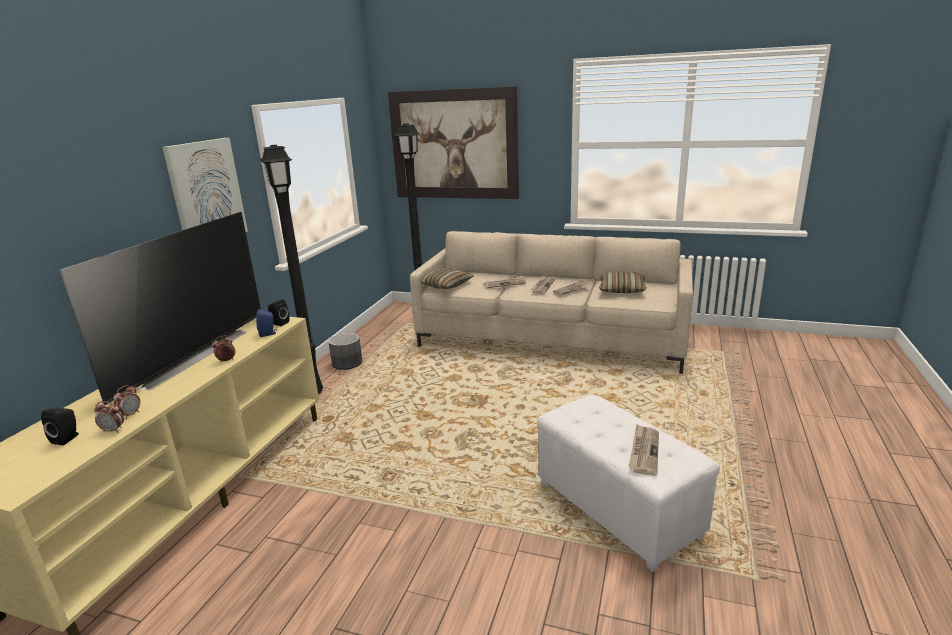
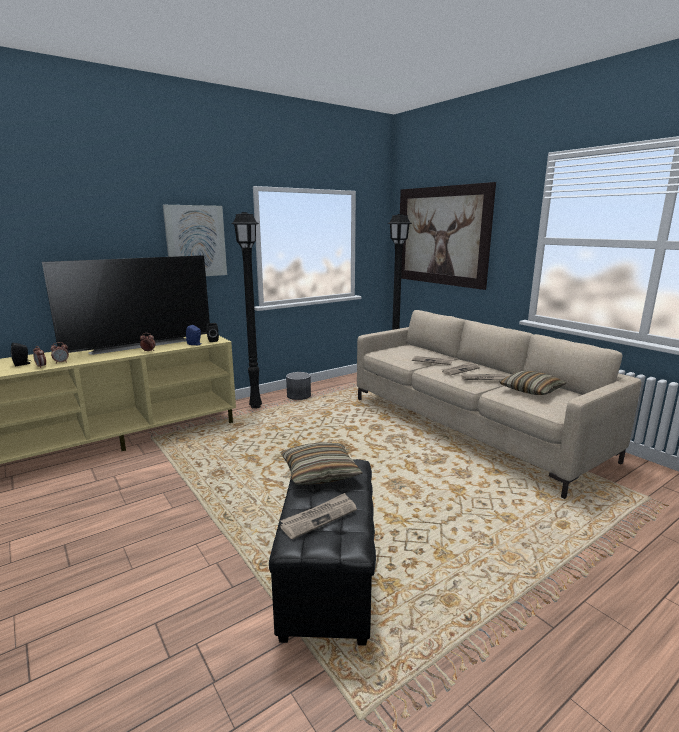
camera: 35 degrees right, 5 degrees down
(445, 285) = (386, 352): pillow -> pillow (320, 472)
(618, 509) = (329, 578): white ottoman -> black ottoman

